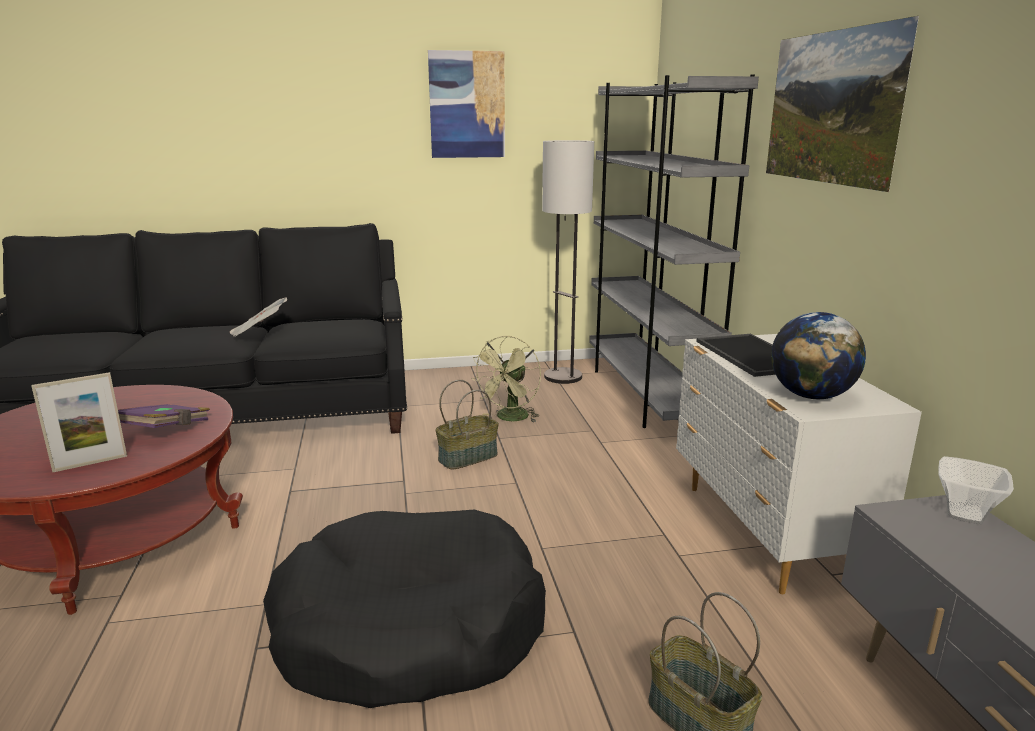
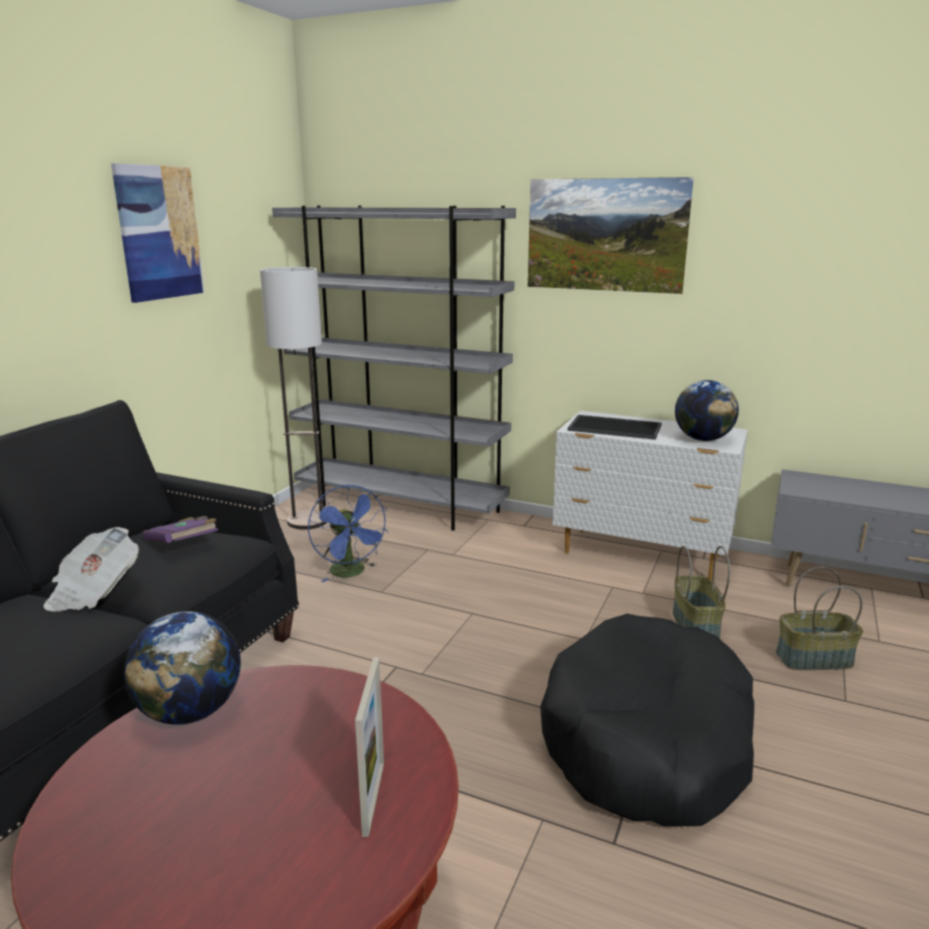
camera: 55 degrees left, 0 degrees up
(159, 396) = (191, 712): none -> globe
(166, 431) = (334, 723): purple book -> purple book (183, 545)
(468, 457) = (396, 618): basket -> basket (694, 625)
(510, 419) = (351, 573): green fan -> blue fan
(967, 514) = (806, 476): bowl -> none

